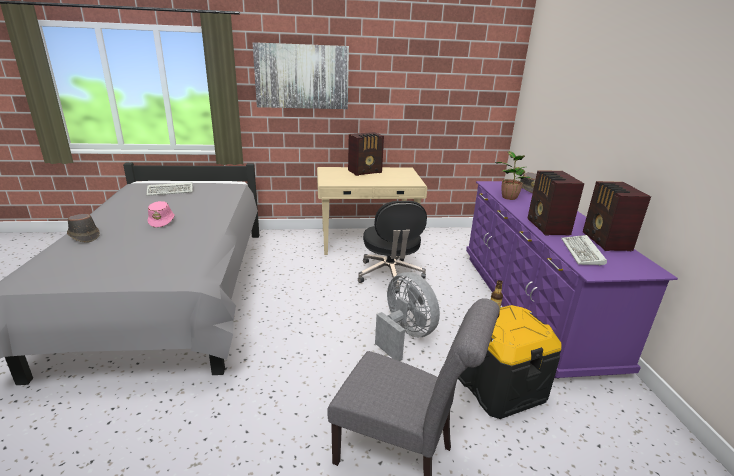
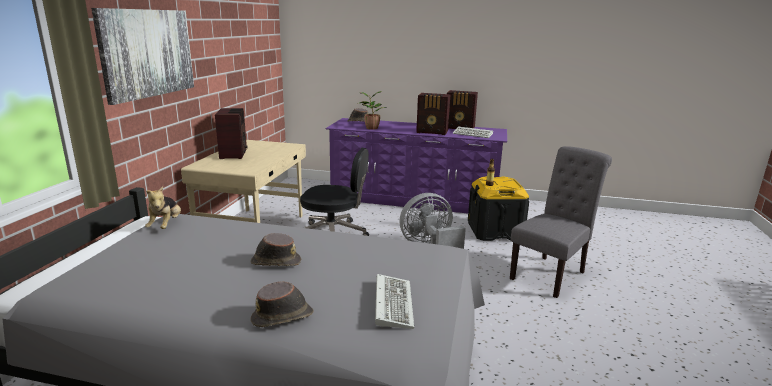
camera: 70 degrees left, 5 degrees down
(162, 221) = (275, 261): pink hat -> brown hat
(171, 191) = (141, 256): keyboard -> keyboard (392, 303)
(221, 187) = (166, 225): none -> plush toy

